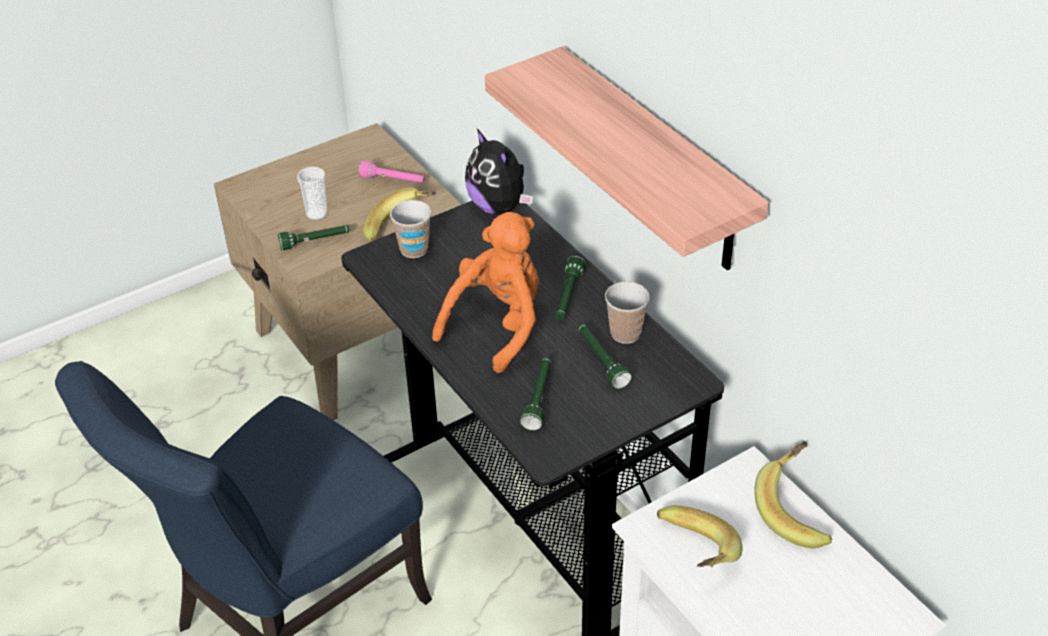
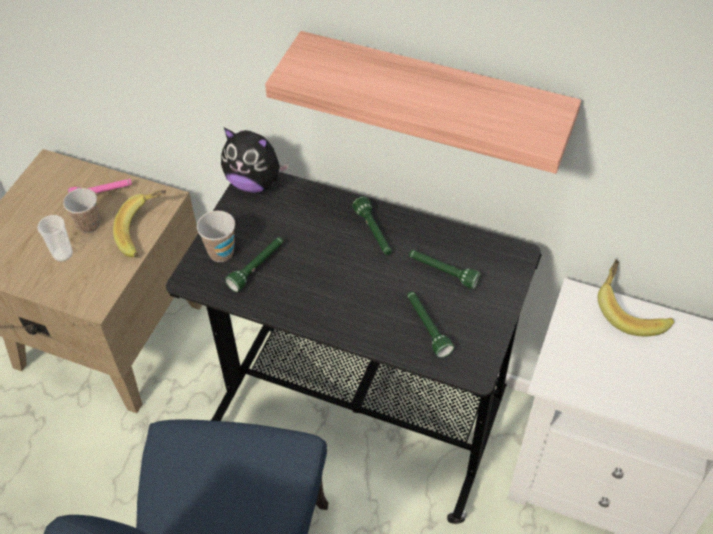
camera: 35 degrees left, 10 degrees up
(315, 242) = (83, 279): green flashlight -> green flashlight (257, 267)
(498, 325) = (344, 283): orange plush toy -> none
(625, 333) = (440, 241): cup -> cup (89, 225)
(692, 555) = (597, 383): banana -> none

